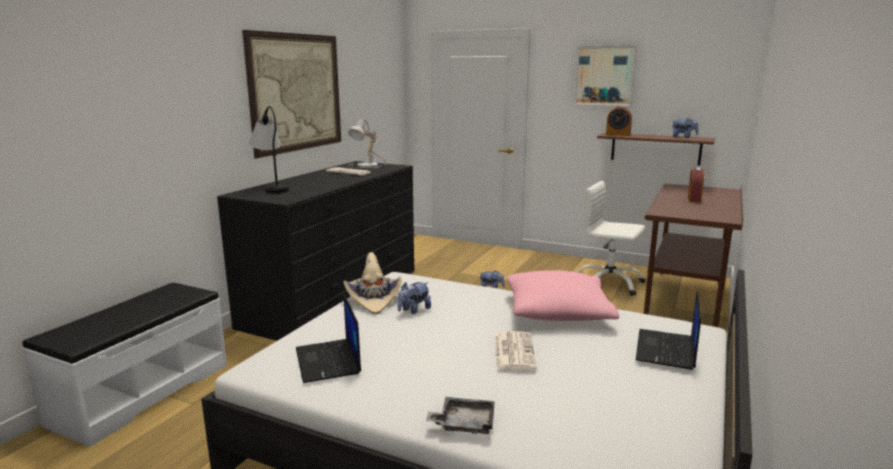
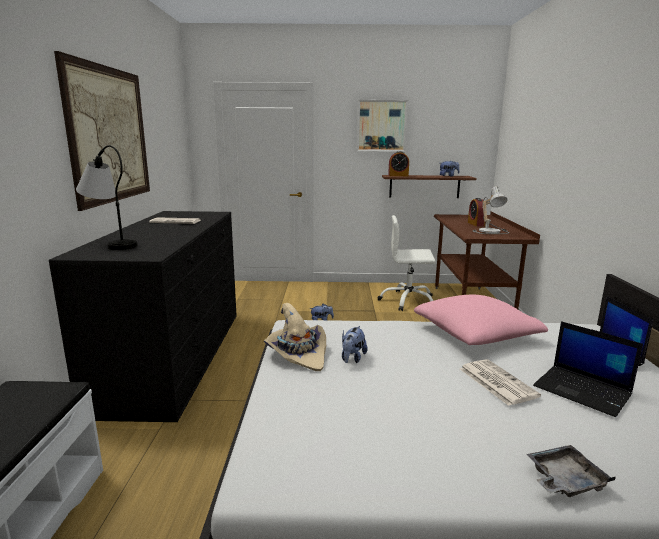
camera: 25 degrees left, 0 degrees up
(329, 361) = (339, 443): laptop -> laptop (583, 390)
(368, 166) = (186, 214): table lamp -> table lamp (492, 231)

